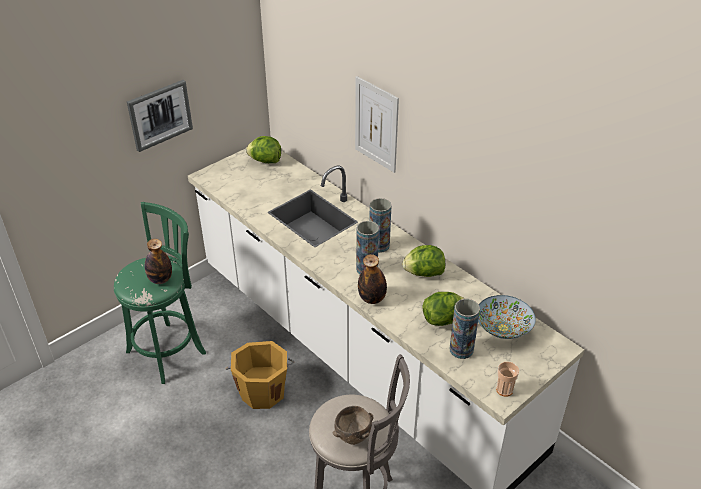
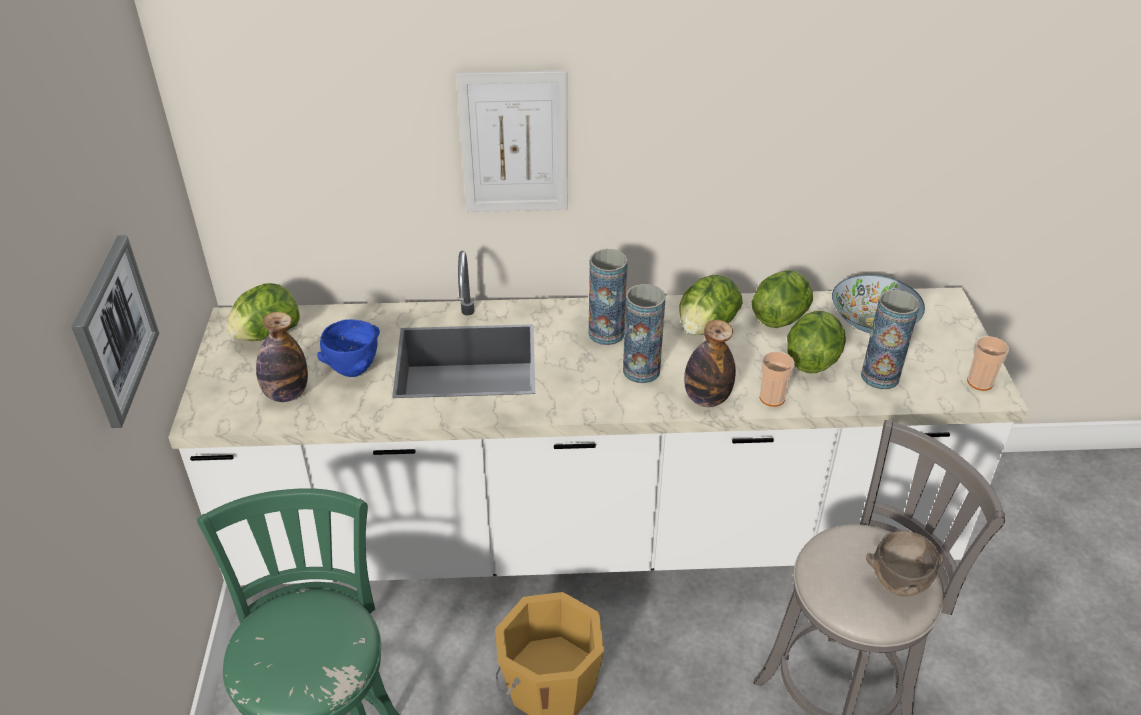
camera: 50 degrees left, 0 degrees up
(160, 279) = (330, 631): bottle -> bottle (286, 394)
(270, 193) = (353, 371): none -> blue bowl
(398, 319) = (772, 398): none -> cup
(464, 294) = (780, 317): none -> lettuce

